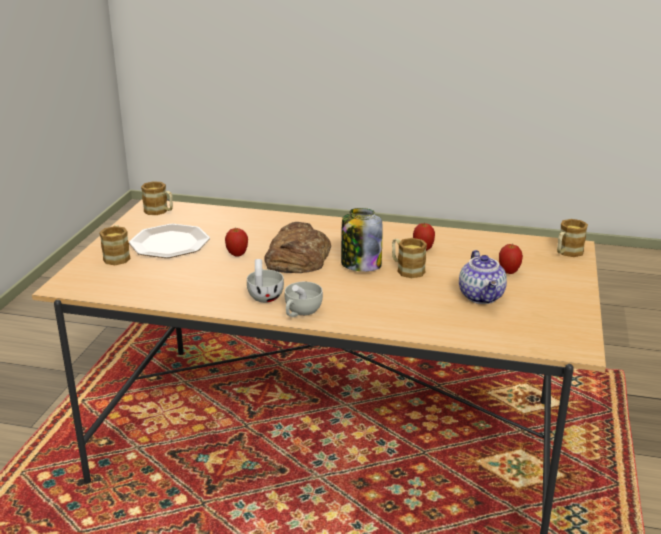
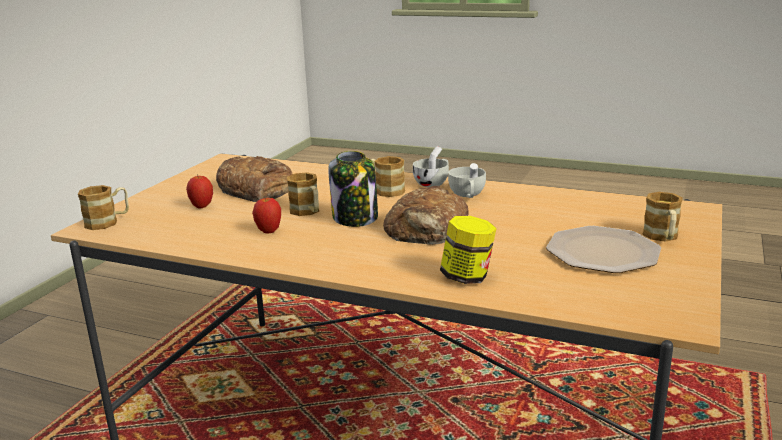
camera: 170 degrees left, 5 degrees down
(160, 211) = (657, 308): mug -> mug (385, 190)
(237, 255) = (503, 233): apple -> none
(265, 223) = (467, 277): none -> jar
(482, 297) = (256, 189): teapot -> bread

